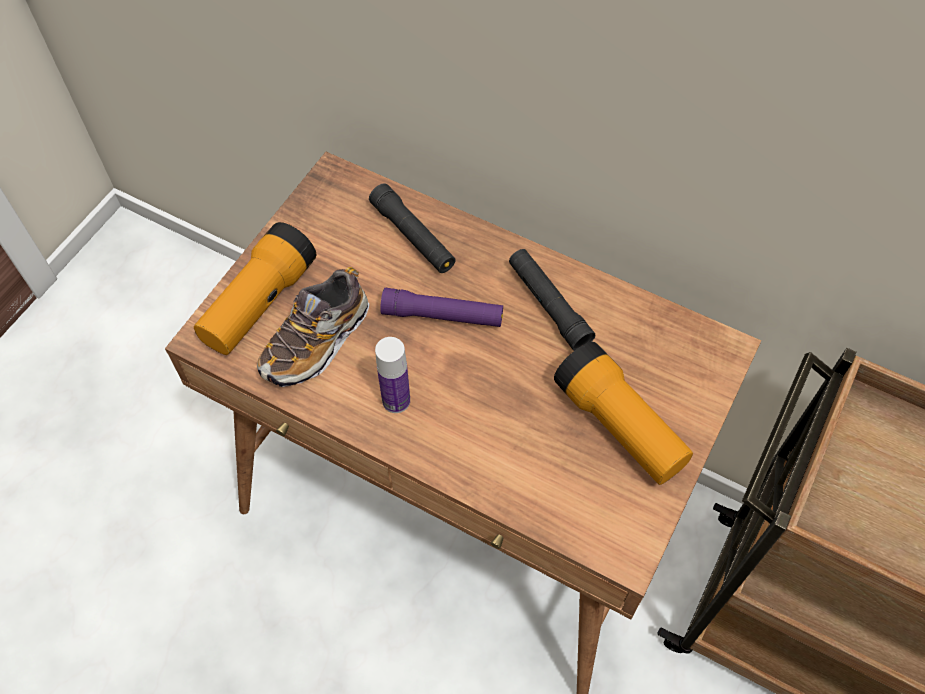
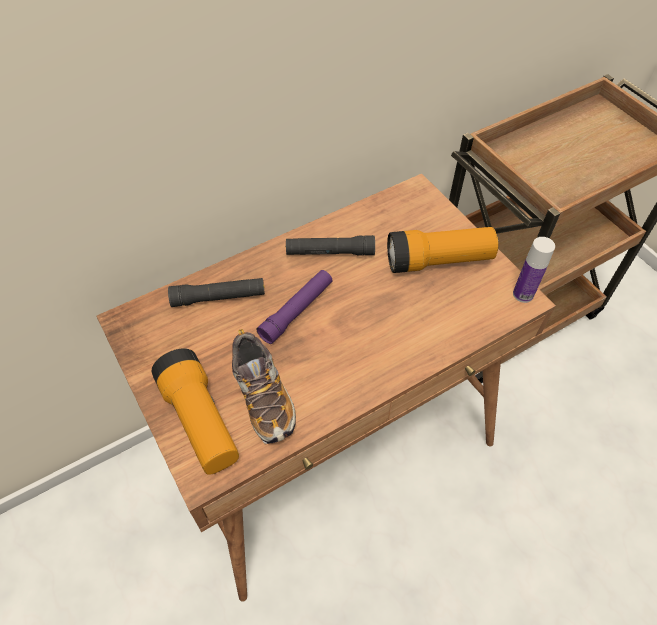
camera: 60 degrees left, 5 degrees down
(396, 400) = (346, 369): bottle -> bottle (523, 294)

